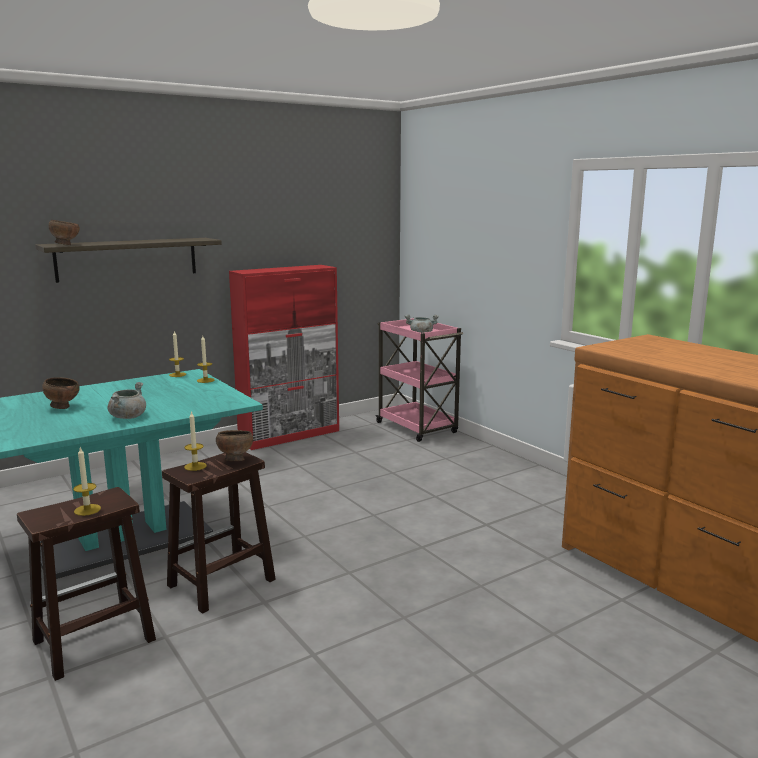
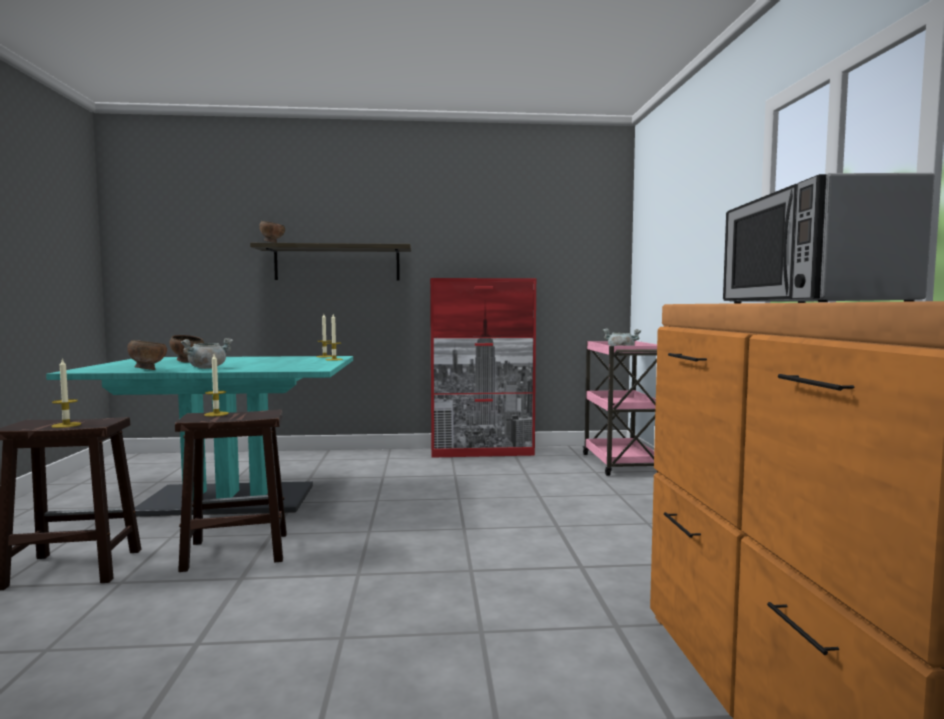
camera: 30 degrees right, 10 degrees down
(234, 460) = (256, 415): brown bowl -> brown bowl (147, 370)
(668, 351) = (807, 302): none -> microwave

